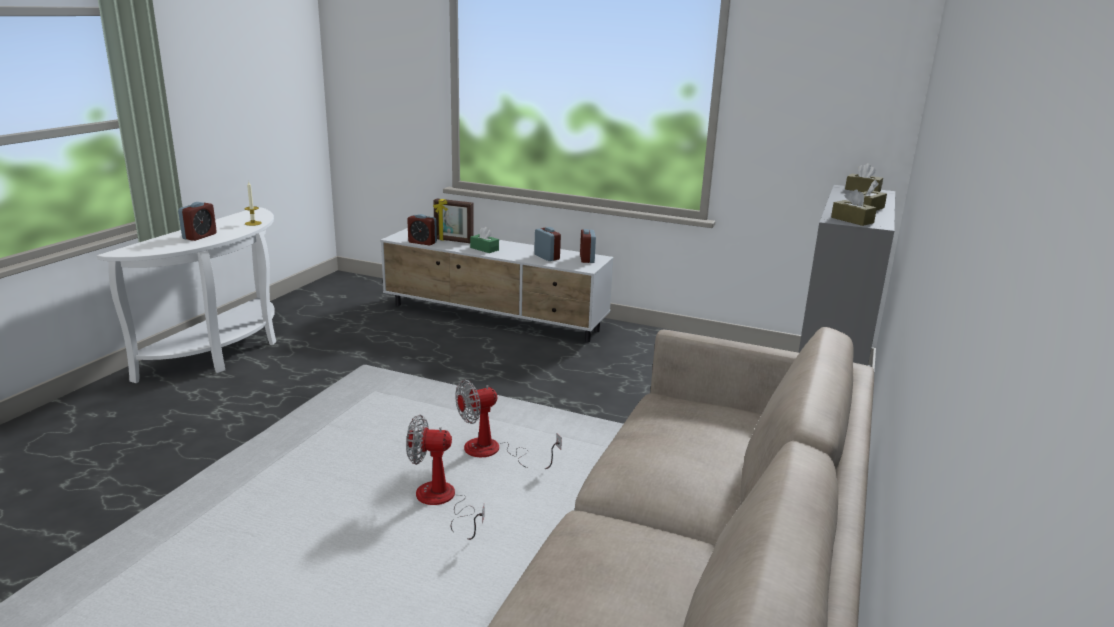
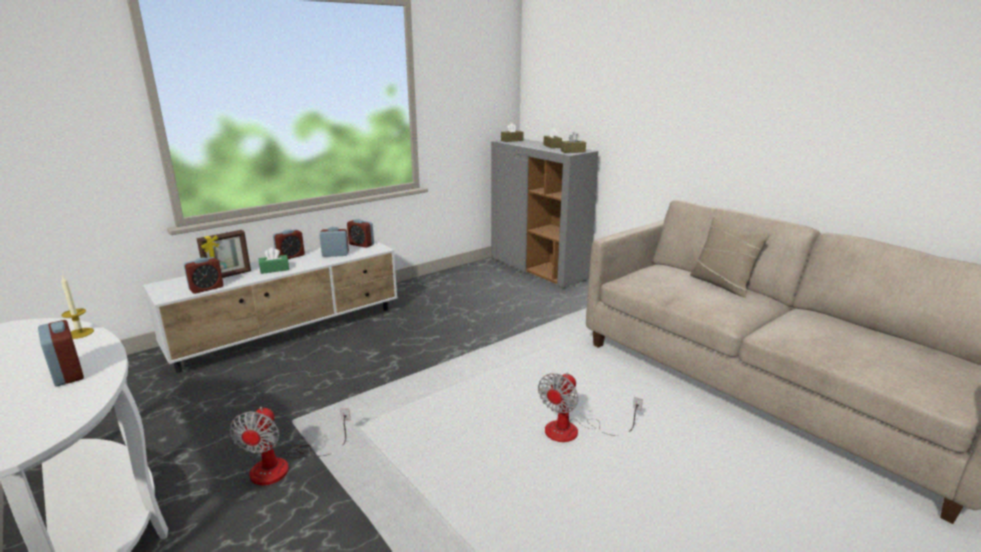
camera: 60 degrees left, 0 degrees up
(494, 452) = (518, 391): fan -> fan (284, 466)
(519, 245) = (290, 256): none -> alarm clock
(723, 465) = (722, 284): none -> beige pillow

